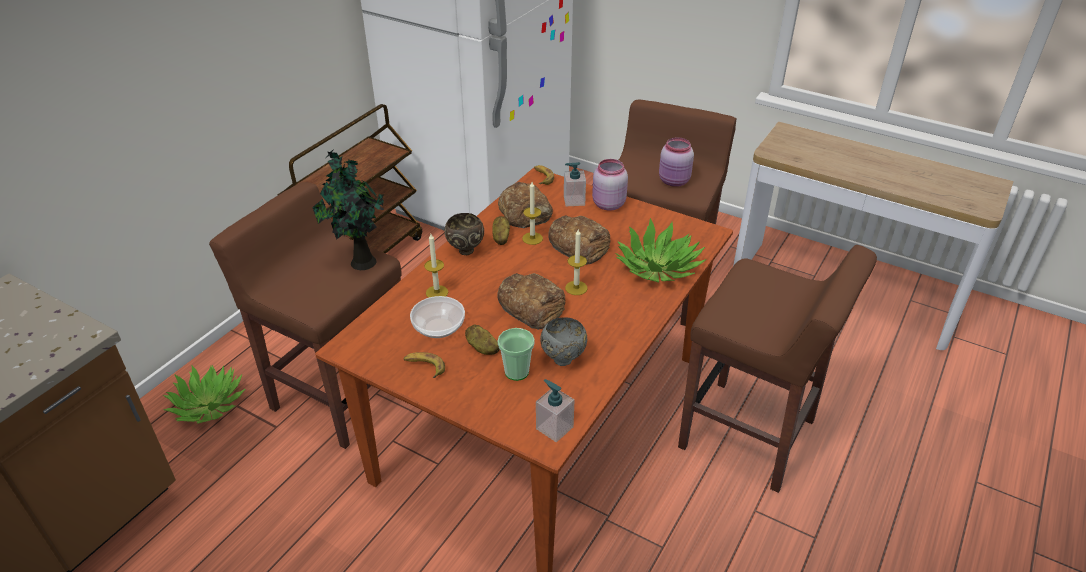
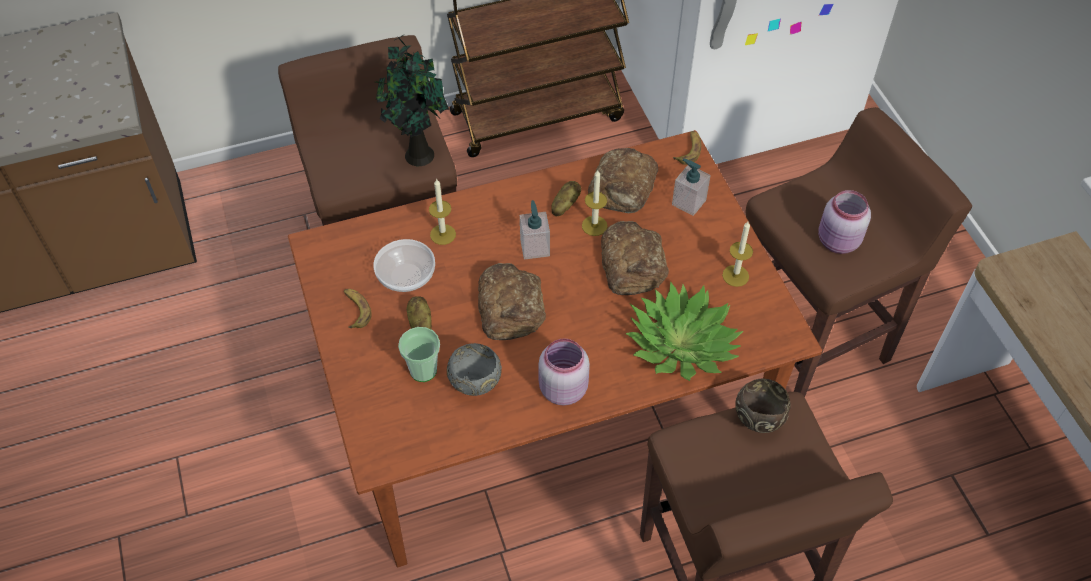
camera: 40 degrees right, 15 degrees up
(208, 405) = (284, 198): potted plant -> none
(465, 250) = (516, 200): brown bowl -> brown bowl (757, 421)
(554, 428) = (395, 450): soap dispenser -> soap dispenser (535, 247)
(576, 288) = (572, 314): candle -> candle (735, 275)
(607, 204) = (719, 229): pink jar -> pink jar (561, 389)

